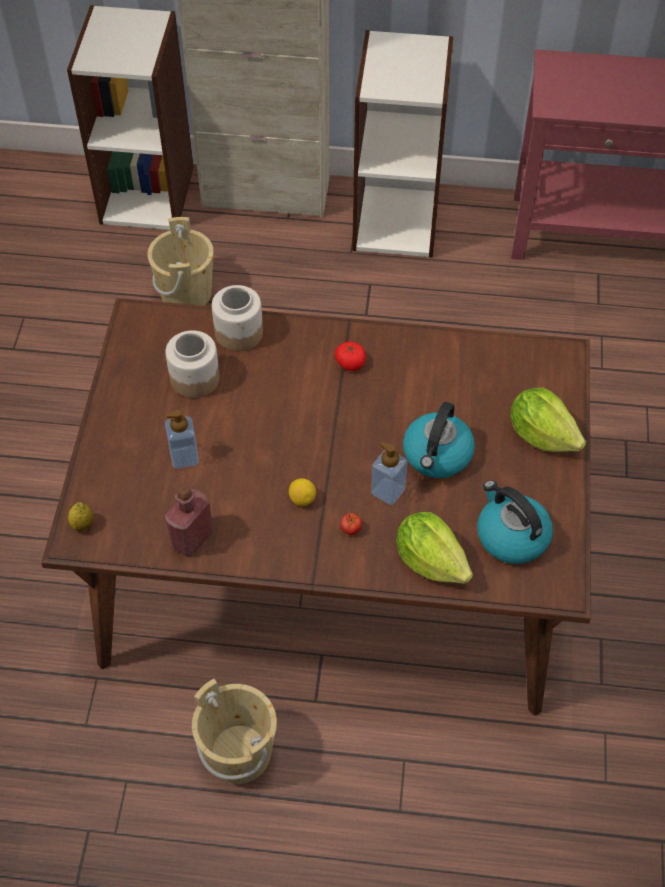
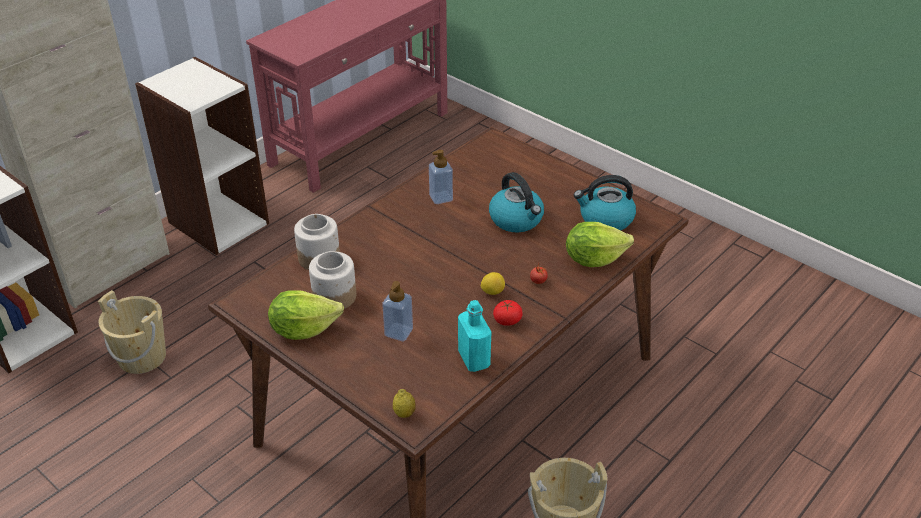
camera: 55 degrees left, 15 degrees down
(192, 538) = (474, 359): red bottle -> turquoise bottle
(350, 363) = (404, 221): tomato -> tomato (507, 320)
(388, 491) = (524, 252): soap dispenser -> soap dispenser (441, 198)
(541, 434) = (543, 174): lettuce -> lettuce (303, 329)

